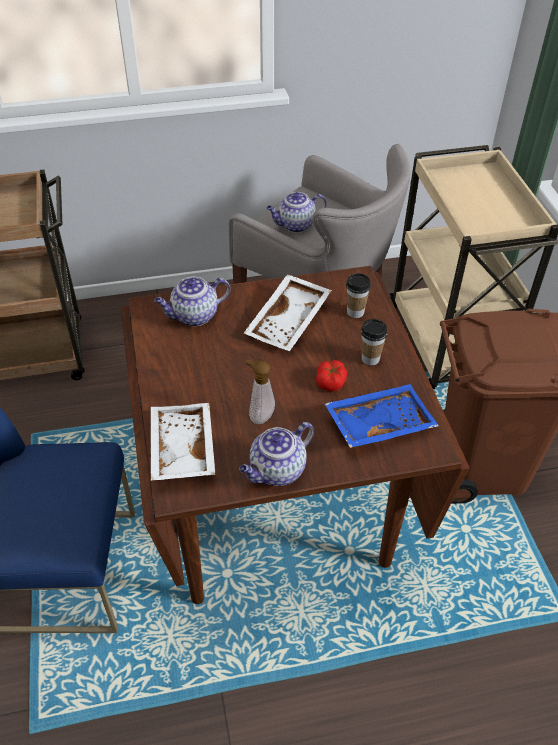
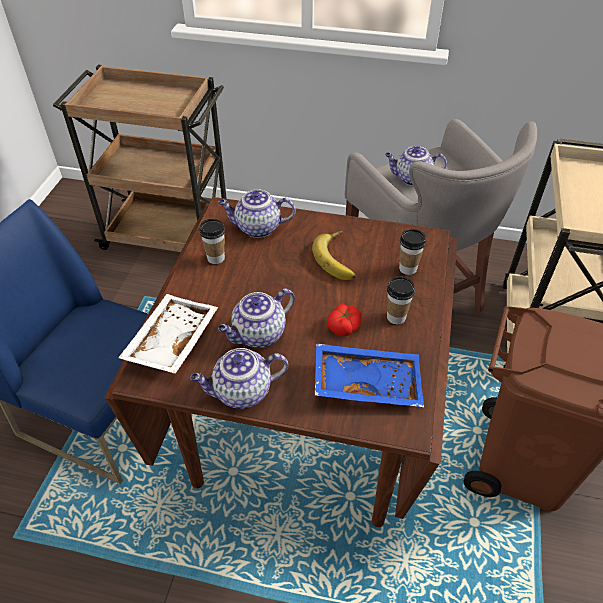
camera: 25 degrees right, 0 degrees up
(172, 358) = (216, 258): none -> cup
(260, 416) = (258, 335): soap dispenser -> teapot
(289, 322) = (339, 258): white tray -> banana

